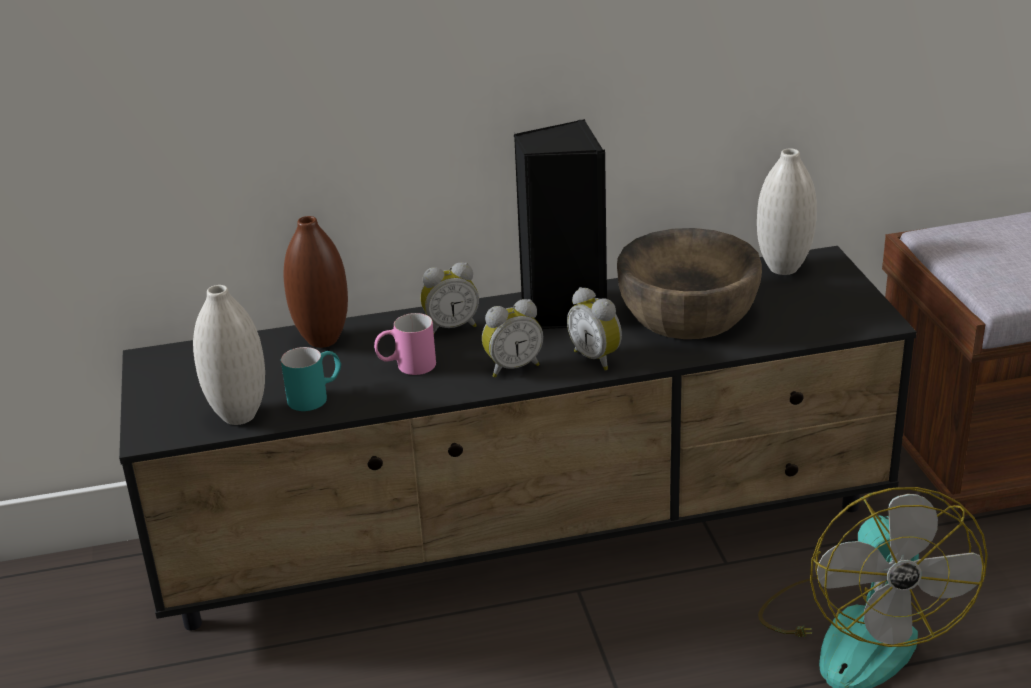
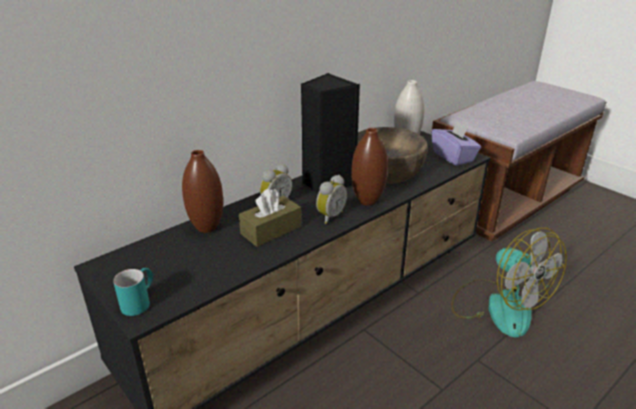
camera: 30 degrees left, 0 degrees up
(239, 416) = (193, 286): white vase -> none
(316, 396) = (233, 261): turquoise mug -> turquoise mug (140, 301)
(406, 366) = (271, 230): pink mug -> brown tissue box
(597, 358) = (367, 201): alarm clock -> brown vase
(842, 315) = (453, 157): none -> purple tissue box

